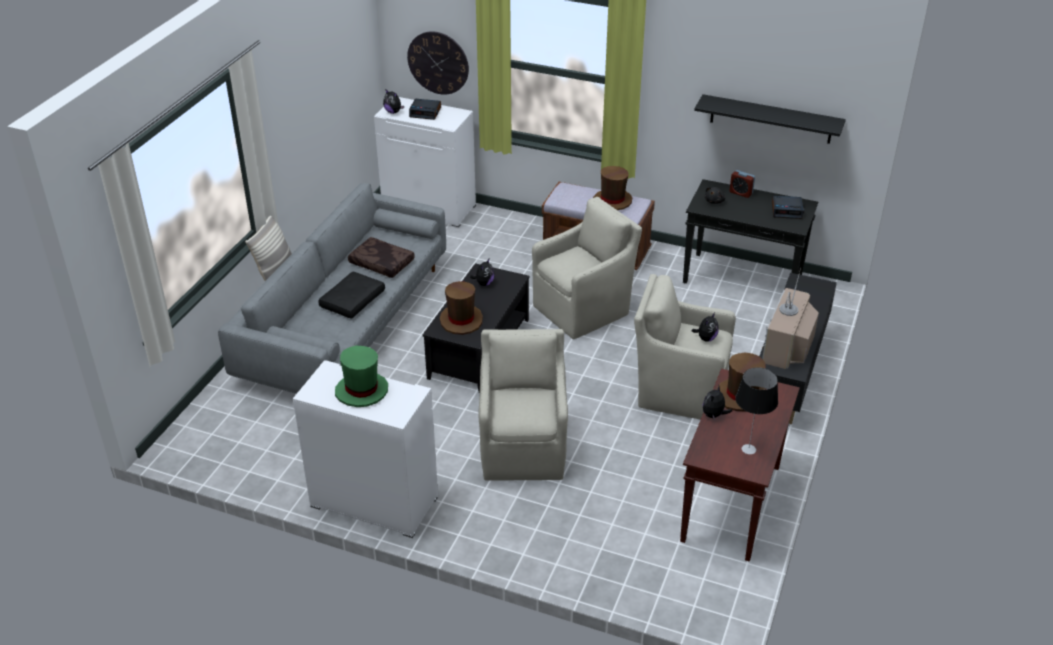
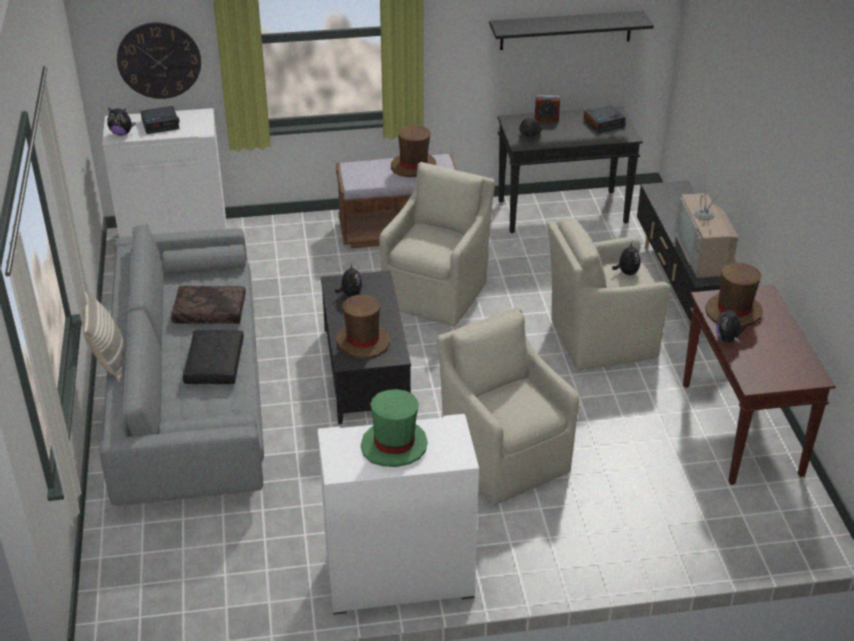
camera: 30 degrees left, 0 degrees up
(748, 449) = (787, 359): table lamp -> none

